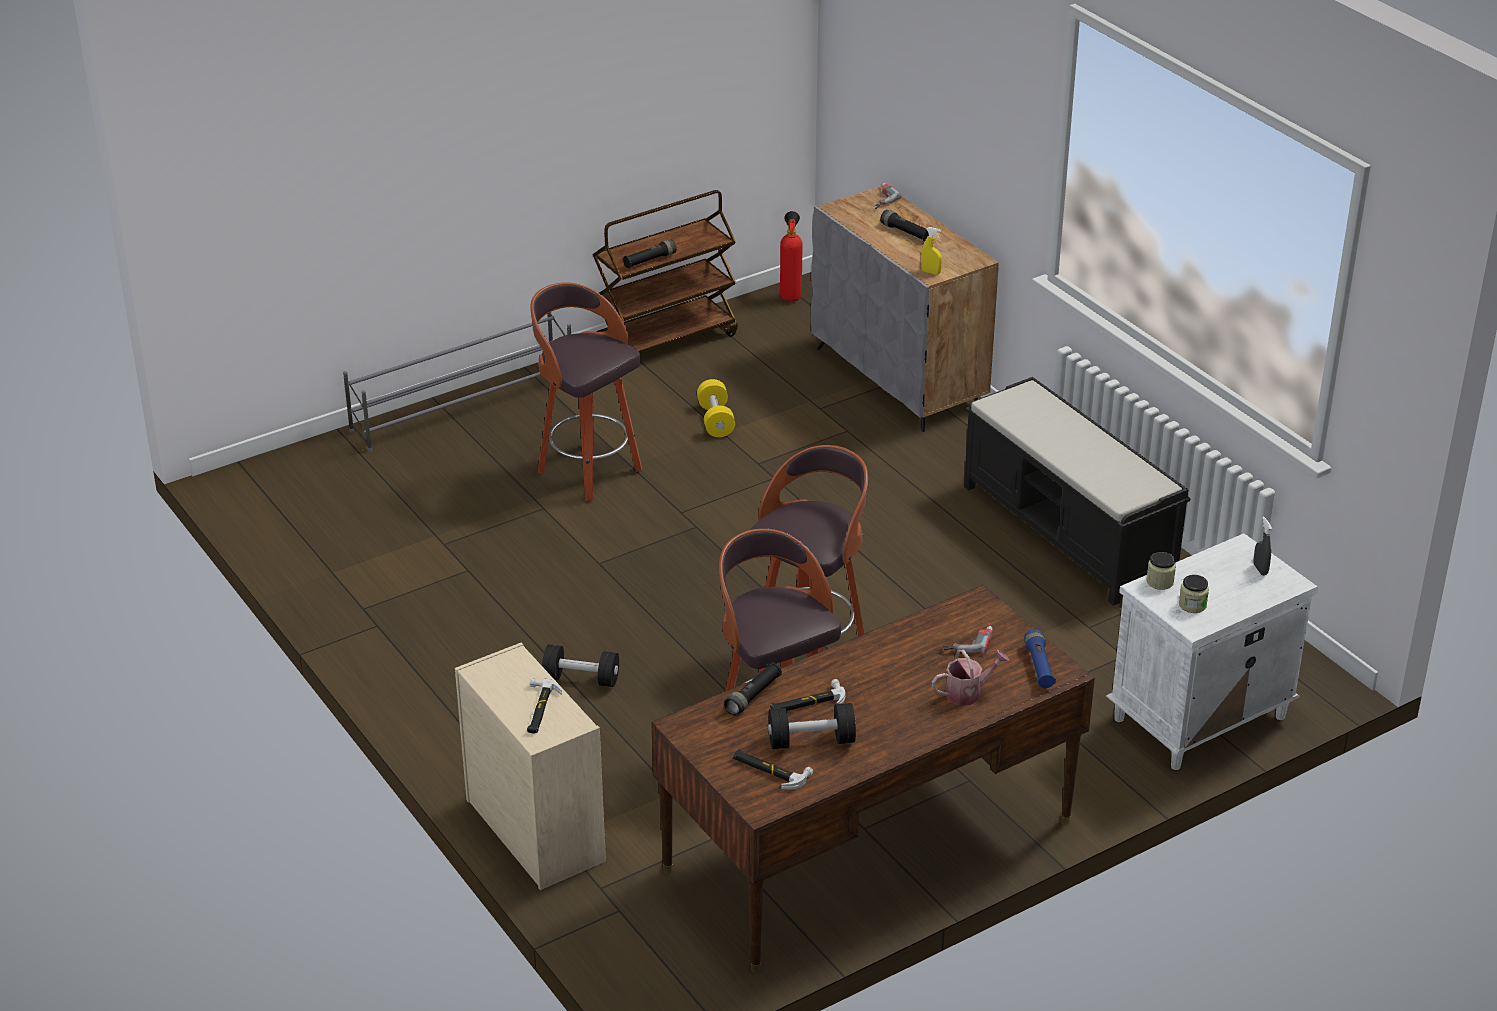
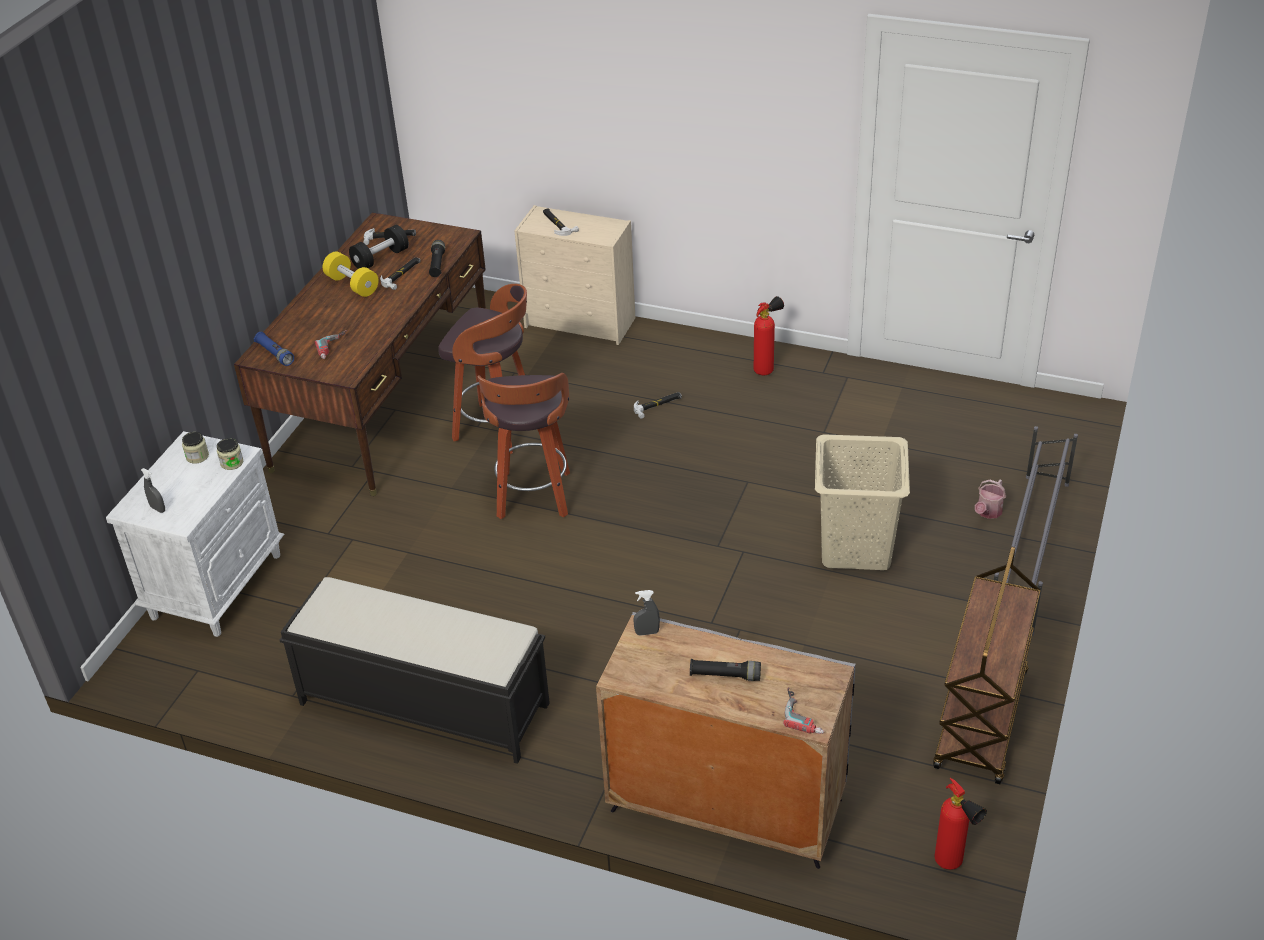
camera: 145 degrees right, 5 degrees up
(423, 658) = (766, 369): none -> fire extinguisher
(581, 679) = (658, 405): black dumbbell -> hammer
(587, 470) = (856, 548): stool -> beige laundry basket
(649, 260) = (980, 608): black flashlight -> none
(716, 420) = (824, 654): yellow dumbbell -> yellow dumbbell (352, 285)
(930, 272) = (647, 632): yellow spray bottle -> grey spray bottle
(968, 692) = (309, 320): watering can -> watering can (987, 512)

